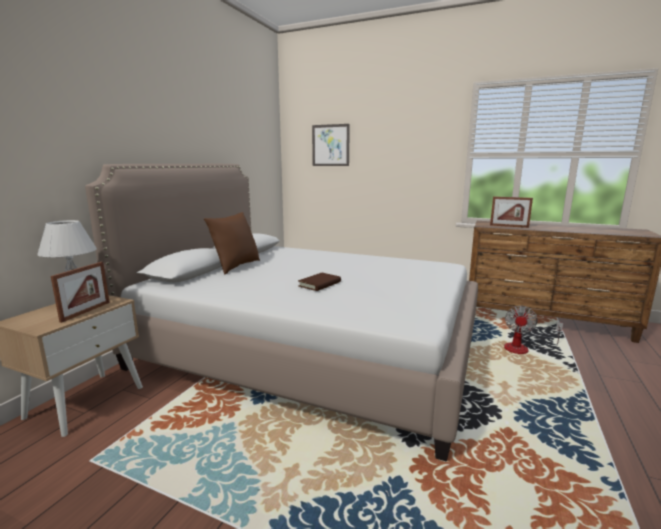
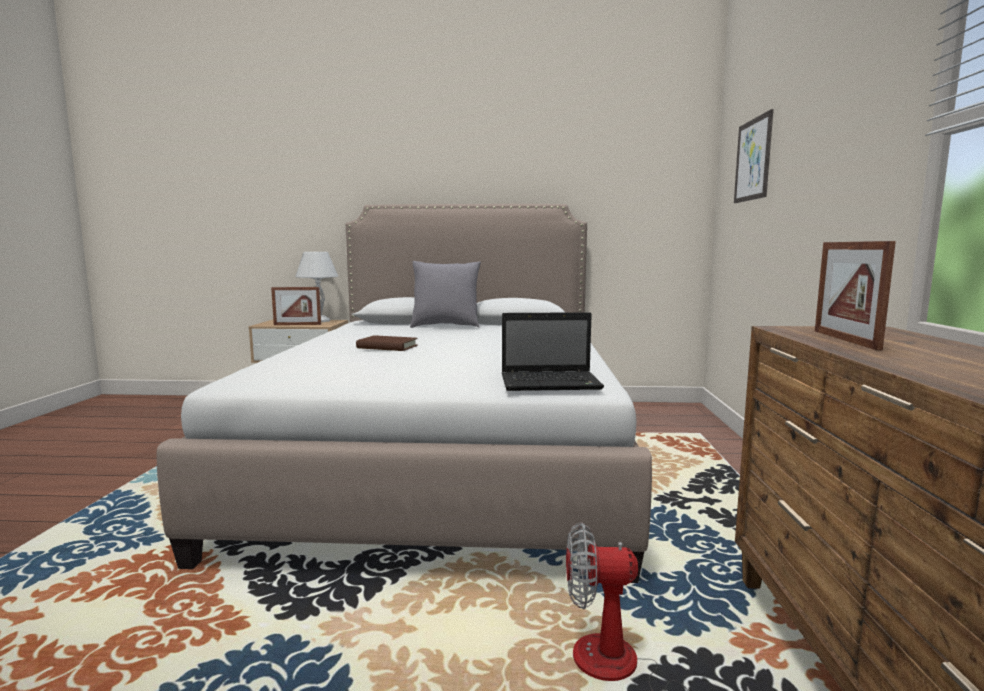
camera: 70 degrees right, 5 degrees down
(235, 266) = (445, 326): brown pillow -> grey pillow
(442, 267) = (552, 383): none -> laptop

